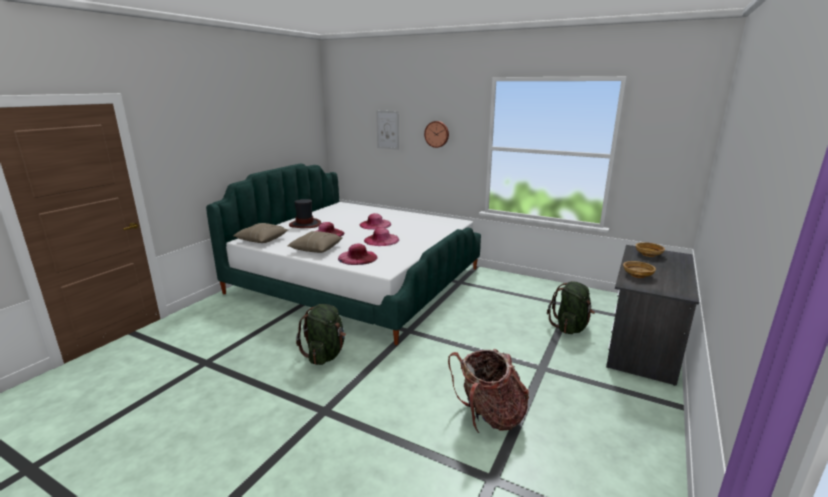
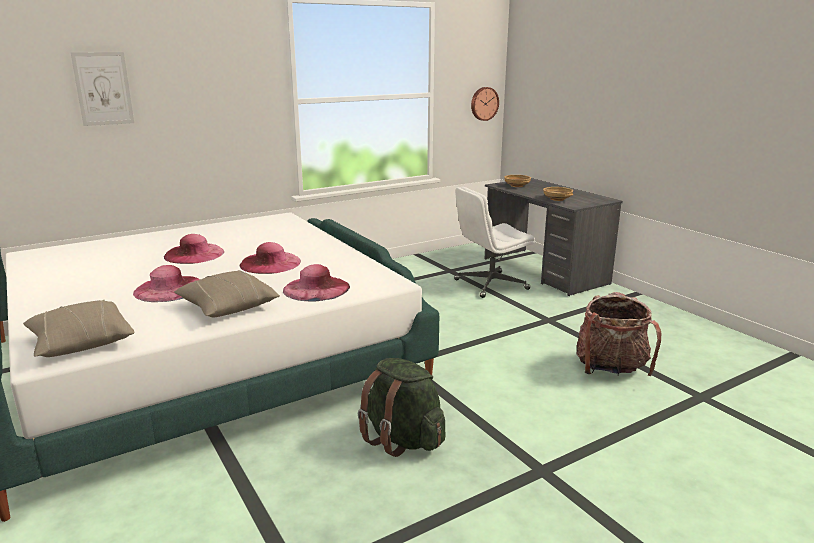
camera: 60 degrees left, 0 degrees up
(305, 224) = (75, 295): hat -> none
(437, 134) = (207, 88): wall clock -> wall clock (484, 103)
(570, 327) = (490, 285): green backpack -> white office chair

